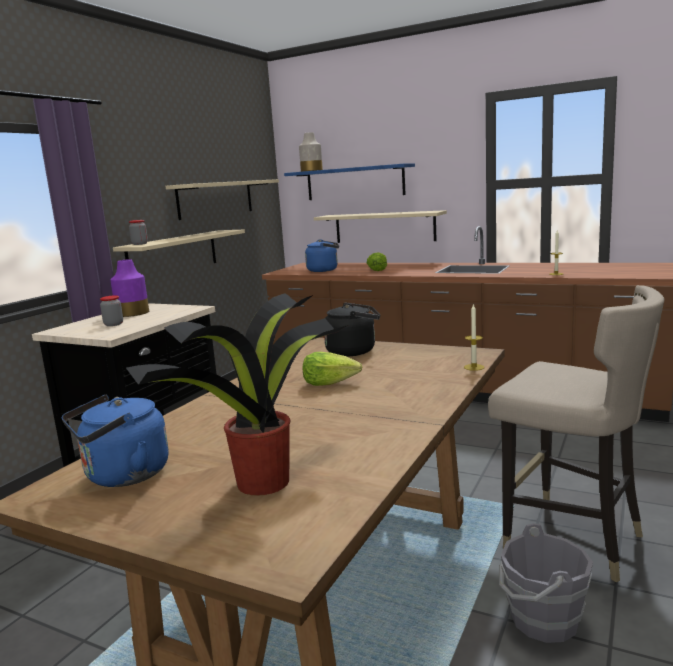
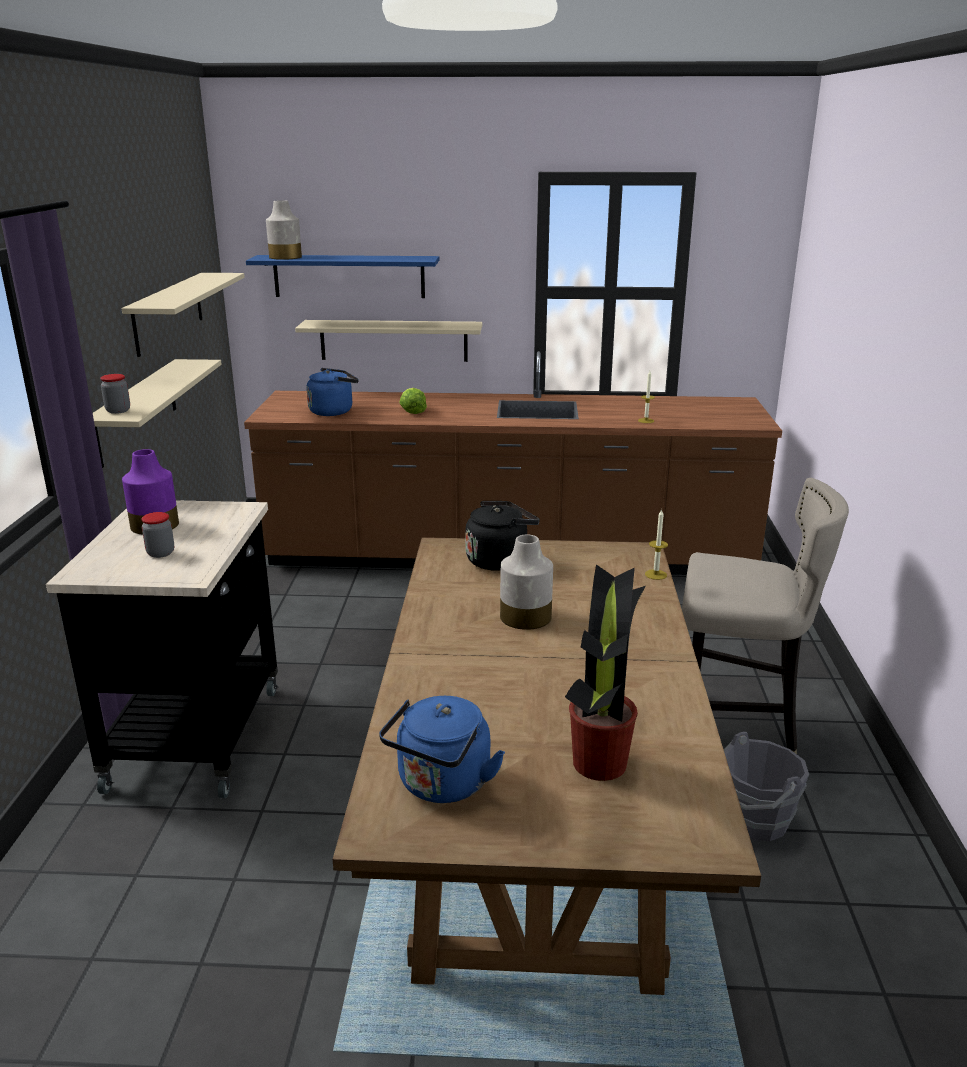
camera: 25 degrees left, 10 degrees up
(330, 383) = (525, 616): lettuce -> beige vase

